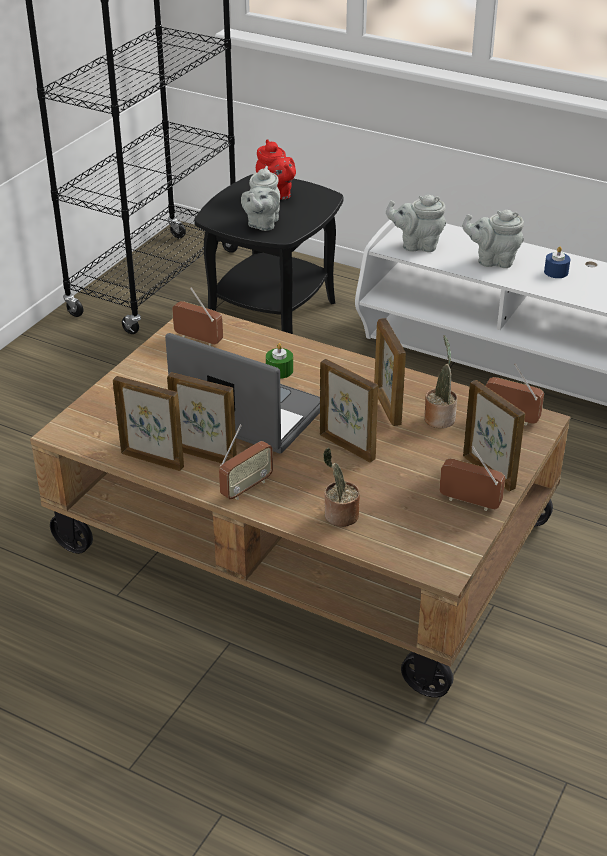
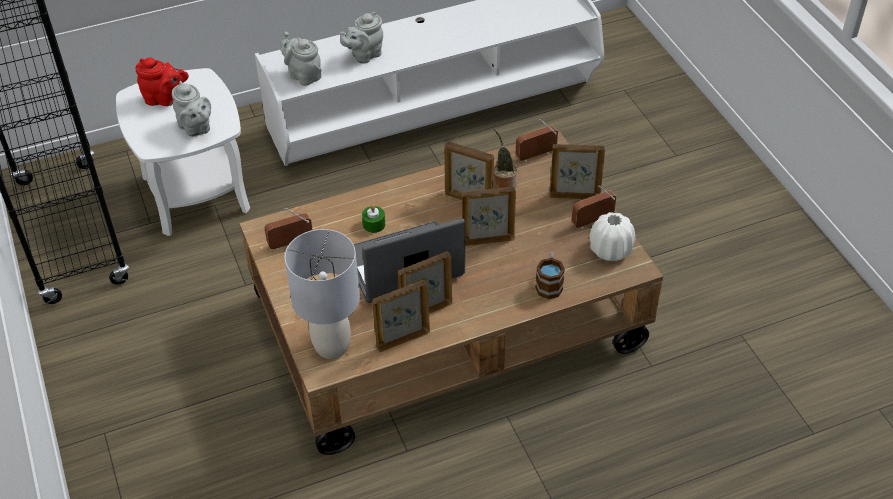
camera: 50 degrees left, 10 degrees up
(99, 423) = (332, 346): none -> grey table lamp
(246, 488) = (479, 310): radio -> none
(272, 313) = (195, 194): black side table -> white side table
(339, 516) = (549, 284): potted plant -> mug
(417, 245) = (303, 75): grey teapot -> grey teapot turned 90 degrees clockwise
(444, 536) = (610, 250): none -> white vase
(556, 272) = (410, 39): blue candle -> none

